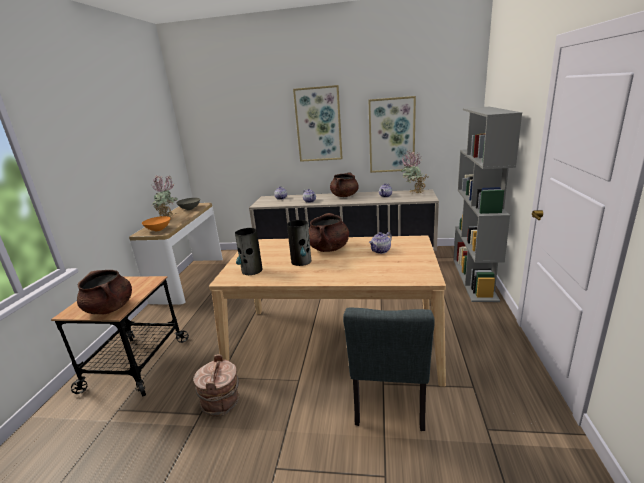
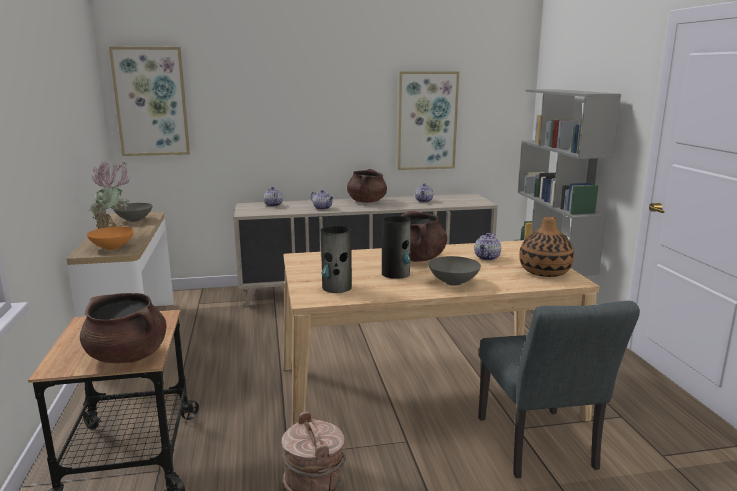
camera: 20 degrees left, 5 degrees down
(318, 124) = (329, 101): picture -> picture (151, 102)
(333, 272) = (453, 282): none -> grey bowl
(413, 193) = (458, 198): potted plant -> none
(413, 267) = (545, 272): none -> vase

